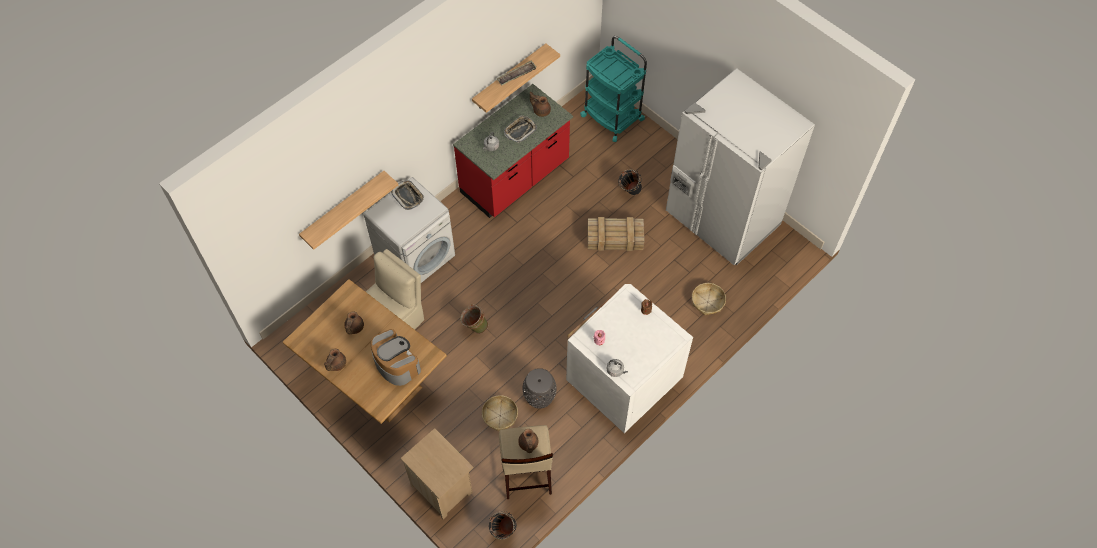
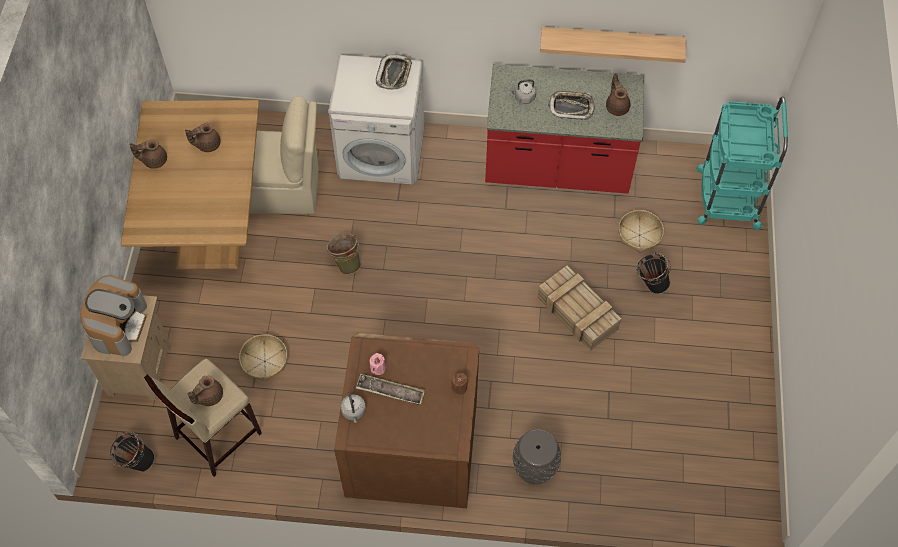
camera: 50 degrees right, 0 degrees up
(344, 208) = (315, 28): shelf -> none
(396, 363) = (197, 208): coffee machine -> coffee machine (118, 325)
(516, 75) = (614, 42): tray -> tray (390, 391)
(539, 397) = (317, 382): grey stool -> grey stool (534, 468)
(621, 377) = (411, 444): white dresser -> brown dresser
(707, 302) = (588, 465): basket -> basket (639, 235)
(722, 219) = (712, 403): white fridge -> none

